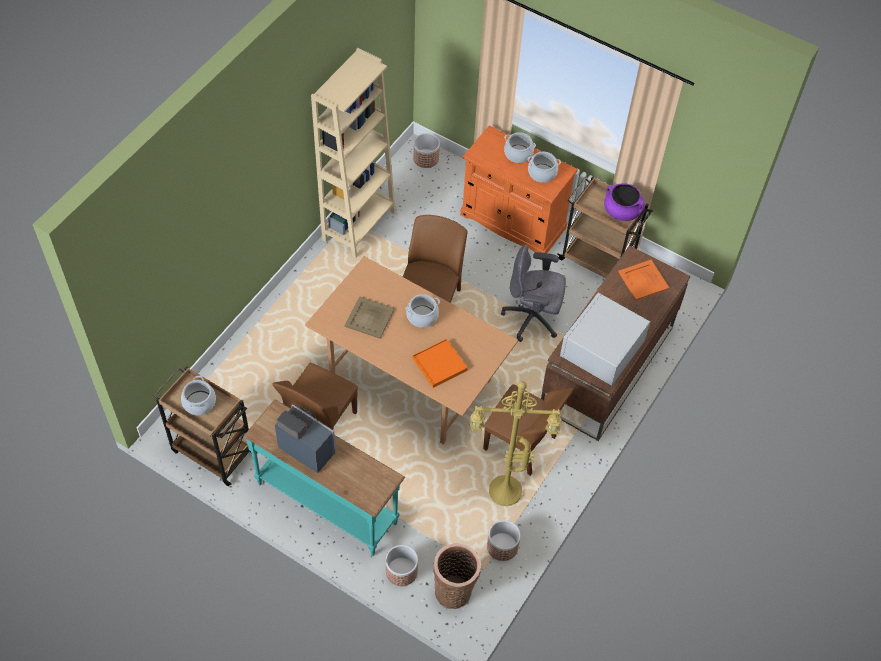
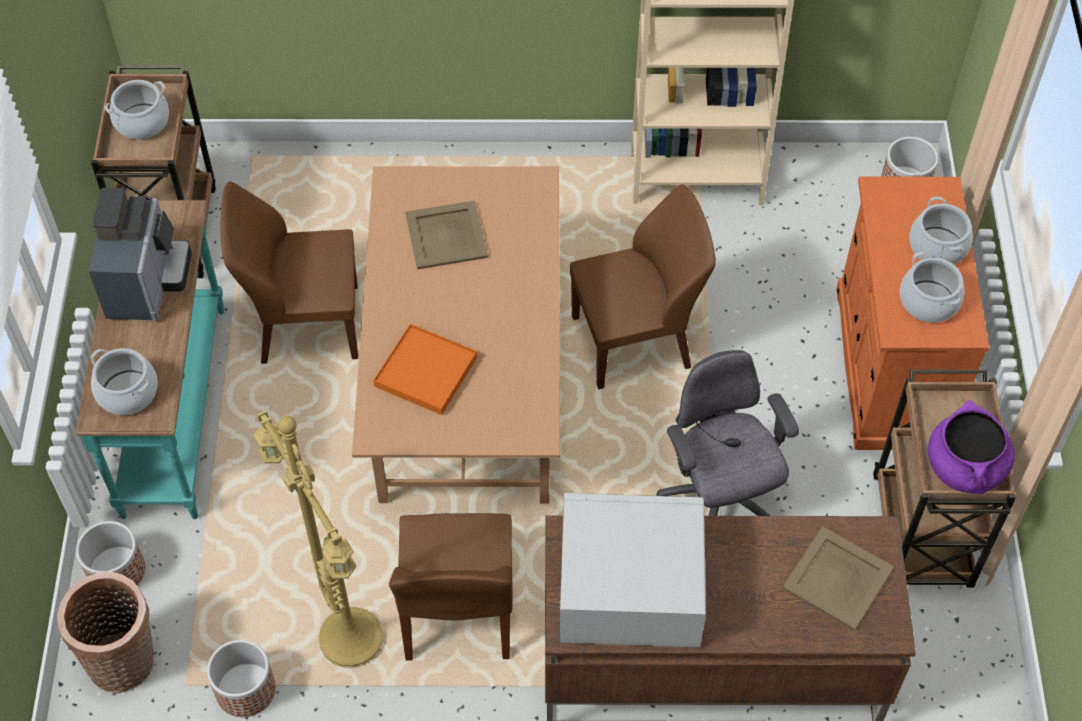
camera: 60 degrees right, 0 degrees up
(422, 316) = (502, 300): cooking pot -> cooking pot (127, 393)
(643, 280) = (838, 579): orange tray -> beige tray

